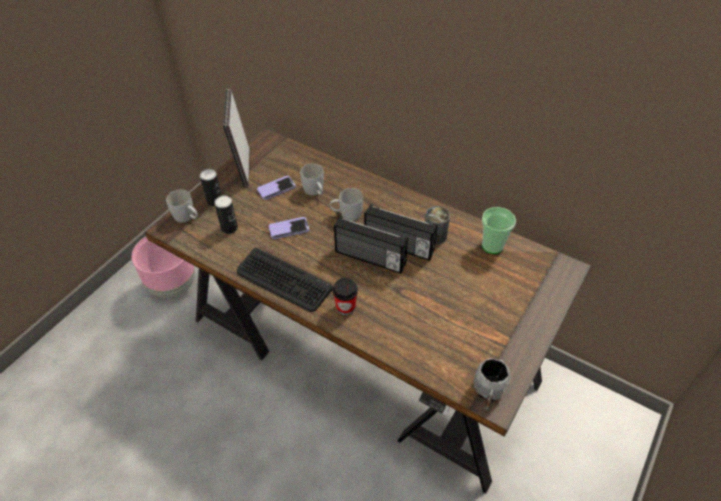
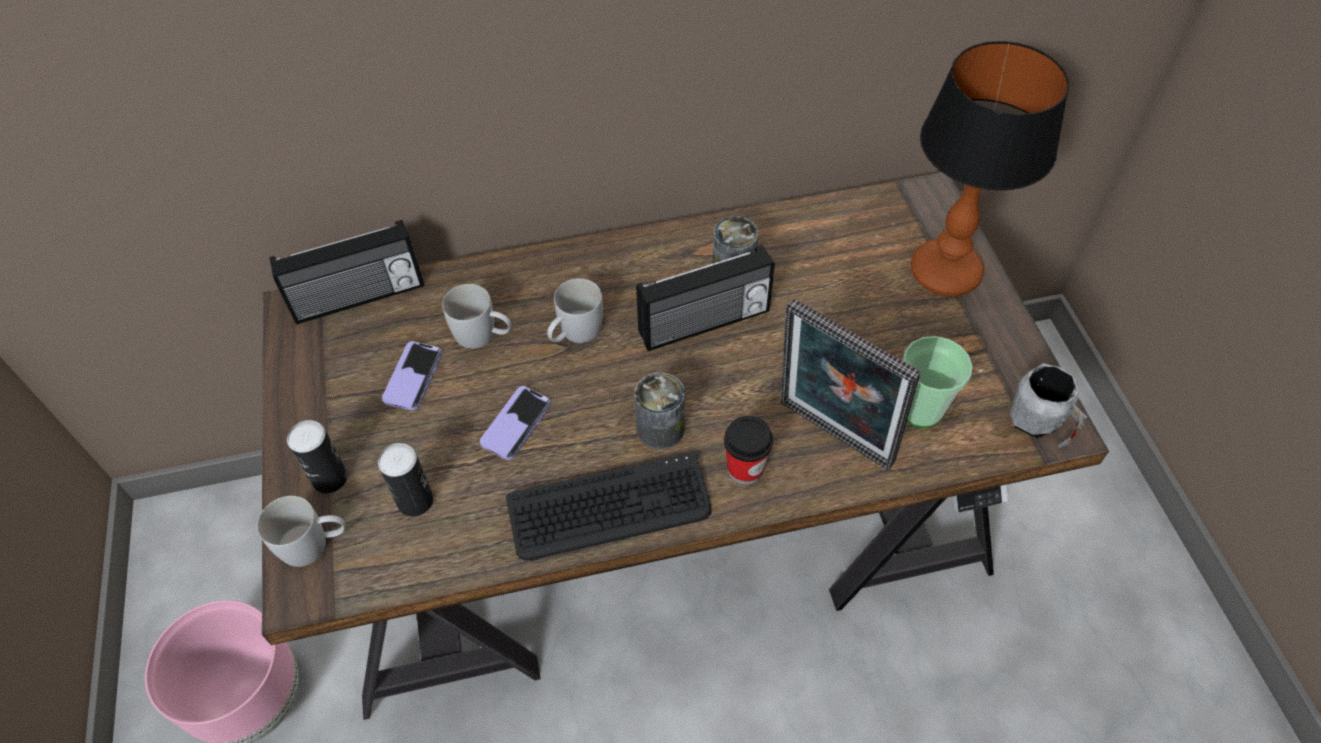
camera: 45 degrees left, 5 degrees up
(243, 168) = (308, 386): picture frame -> picture frame (831, 438)
(334, 269) = (660, 429): none -> can
(369, 259) = (690, 373): radio -> radio (359, 298)
(492, 245) = (817, 230): cup -> cup (920, 409)
(528, 302) = (943, 272): none -> table lamp

